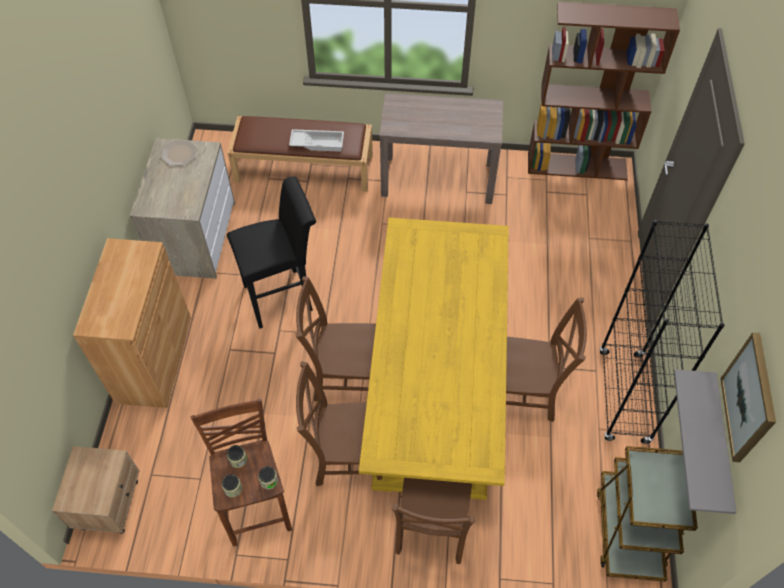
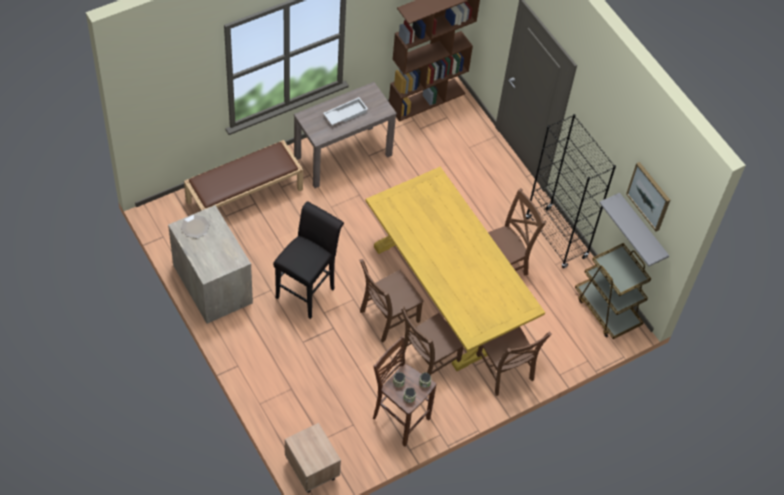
camera: 40 degrees left, 0 degrees up
(154, 359) = (259, 375): brown cabinet -> none
(317, 142) = (261, 171): white tray -> white tray (345, 113)

